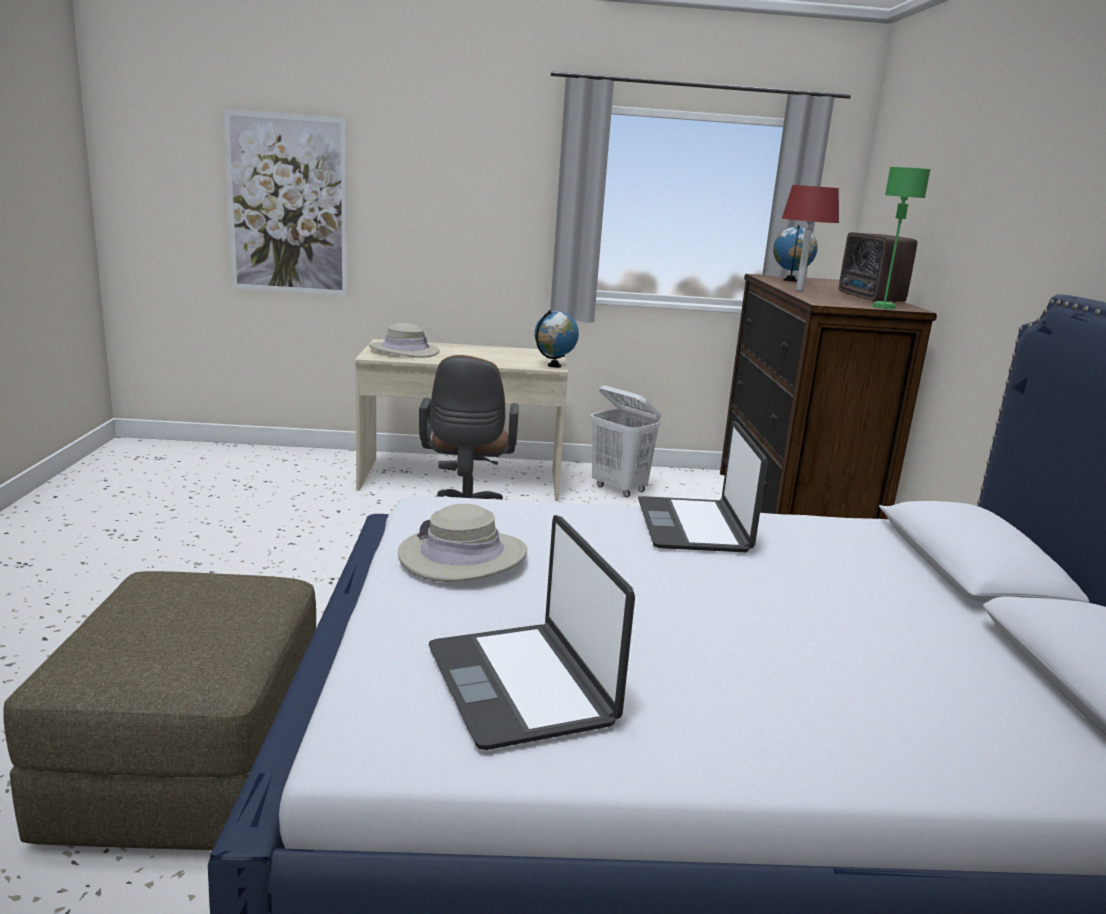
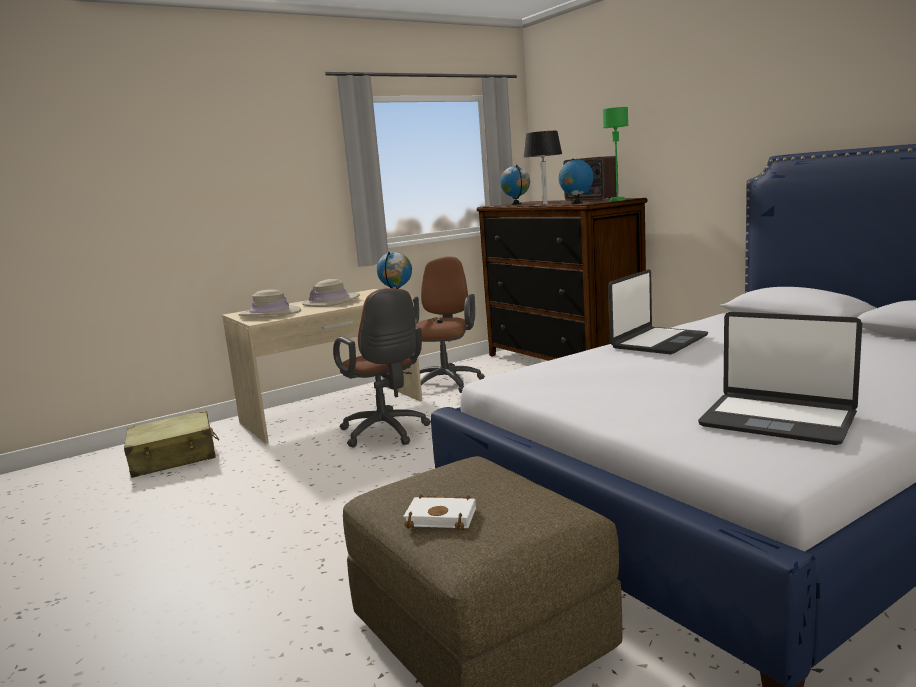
camera: 30 degrees left, 5 degrees down
(127, 624) = (443, 517): none -> white book
(275, 474) = (174, 457): none -> beige suitcase
(288, 205) = (111, 210): picture -> none
(462, 556) = (597, 389): beige hat -> beige hat (331, 302)
(619, 489) = (447, 382): white laundry basket -> brown office chair
(694, 527) = (658, 342): laptop -> laptop turned 105 degrees counterclockwise
(799, 290) = (545, 204): red table lamp -> black table lamp
(817, 299) = (576, 203): none -> globe

